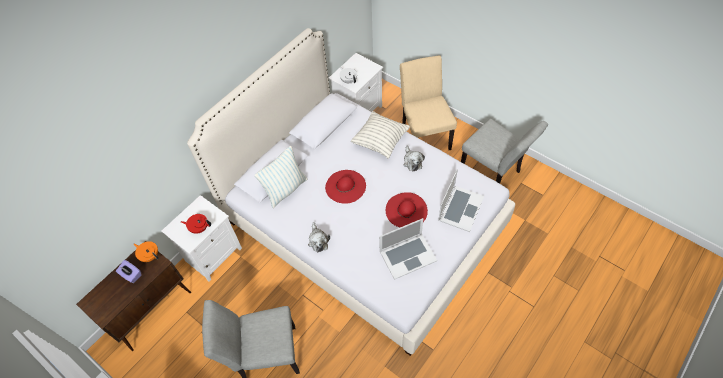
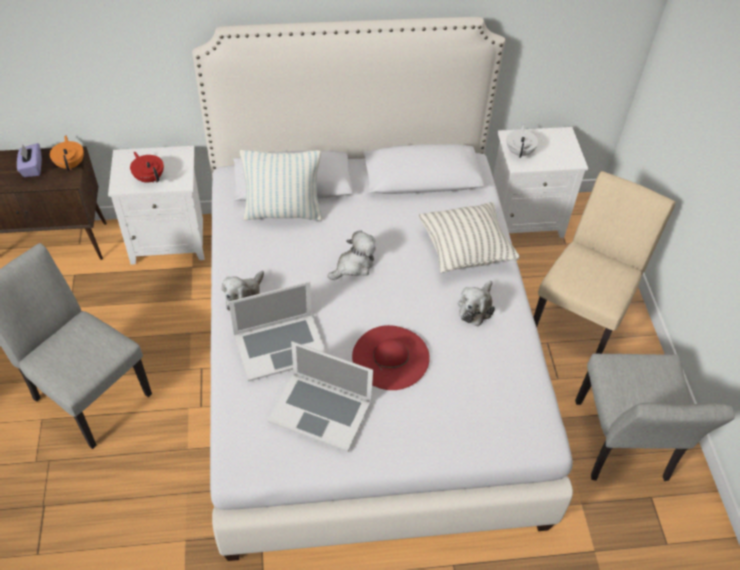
camera: 40 degrees right, 5 degrees down
(345, 186) = (354, 265): red hat -> plush toy
(460, 208) = (466, 419): laptop -> laptop (280, 346)

